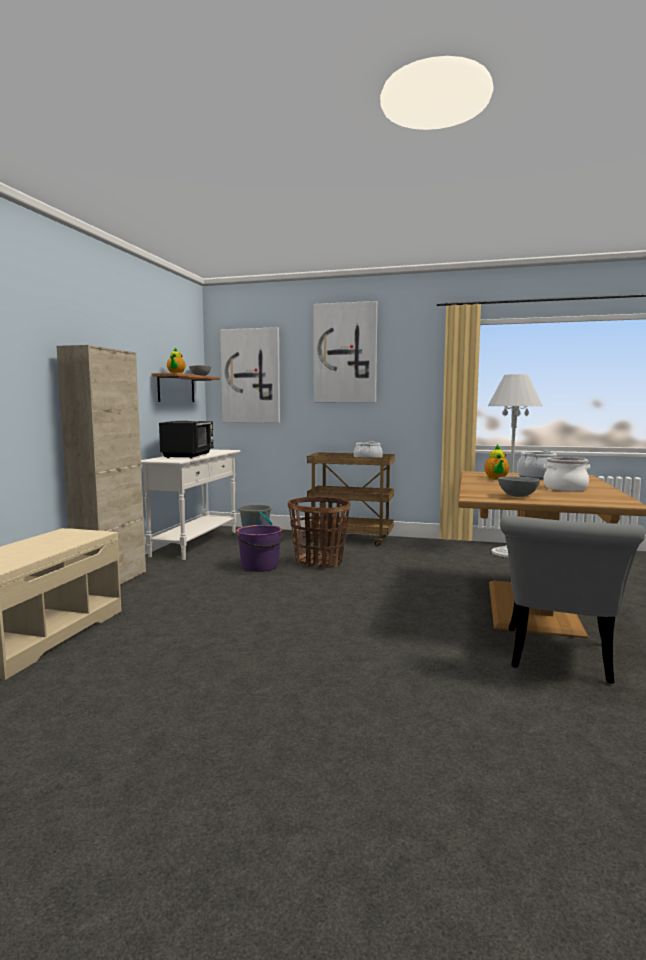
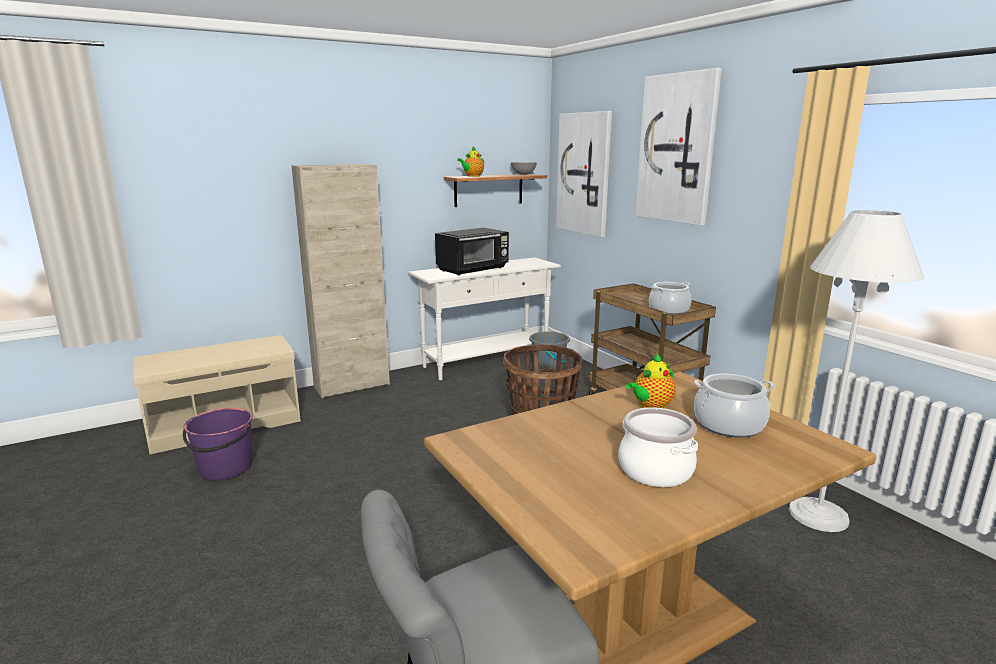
camera: 45 degrees right, 10 degrees up
(260, 567) = (478, 413): purple bucket -> purple bucket (225, 468)
(517, 496) = (512, 459): grey bowl -> none

